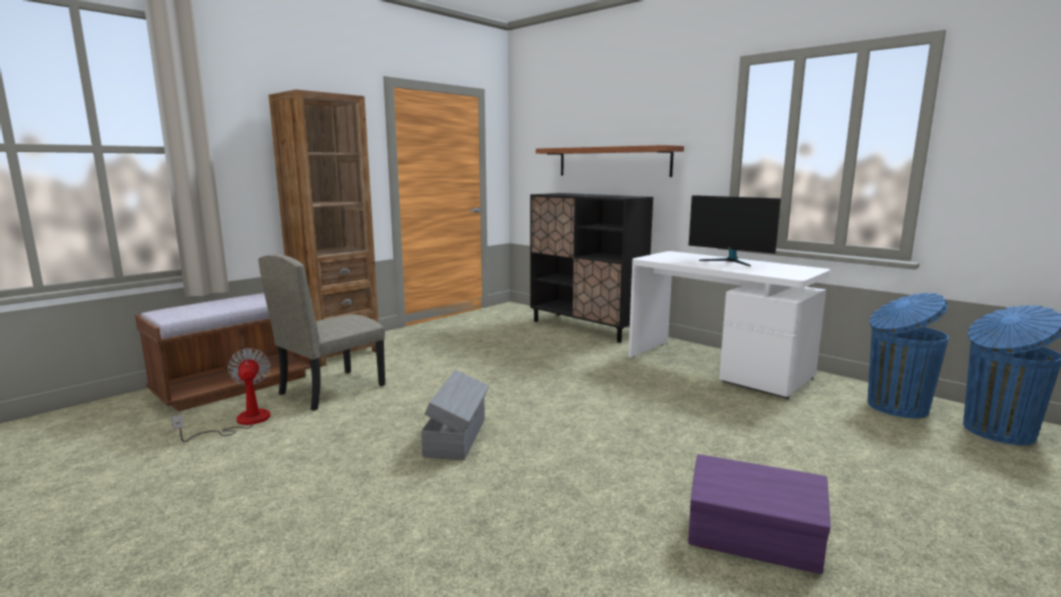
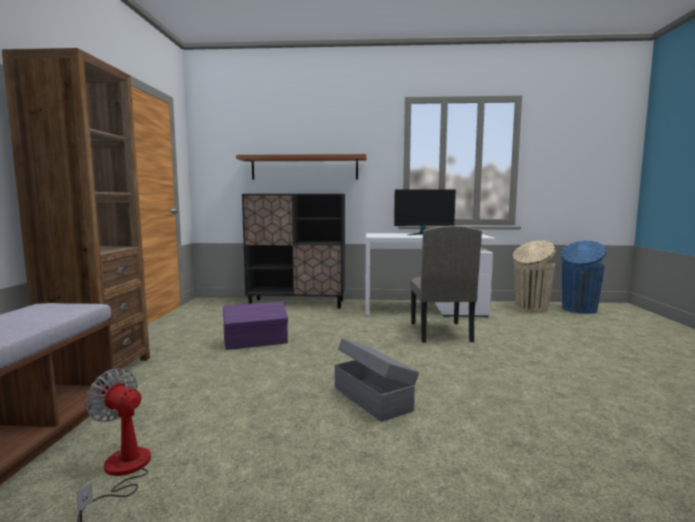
camera: 40 degrees left, 5 degrees down
(332, 389) = (170, 403): beige chair -> beige chair (440, 332)
(754, 543) = (628, 388): purple storage box -> purple storage box (256, 342)
(895, 406) = (530, 309): blue trash can -> beige trash can

